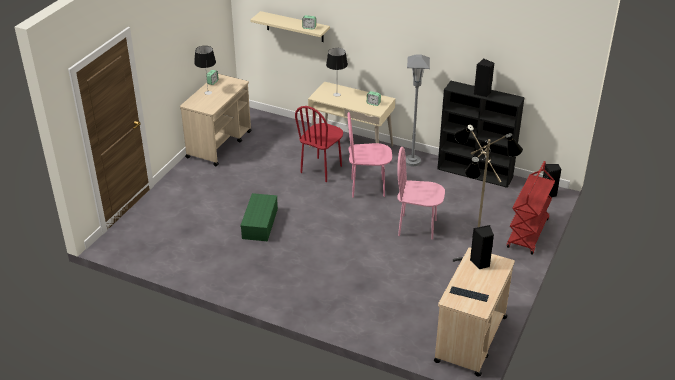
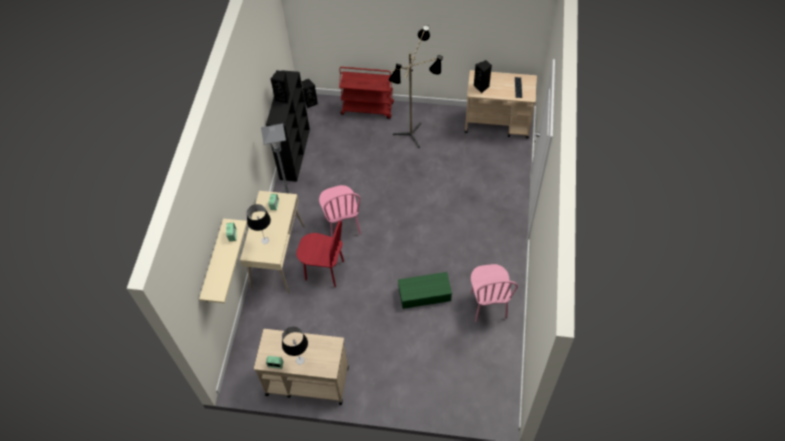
camera: 105 degrees left, 20 degrees up
(417, 227) = (386, 178): pink chair -> pink chair (488, 305)

